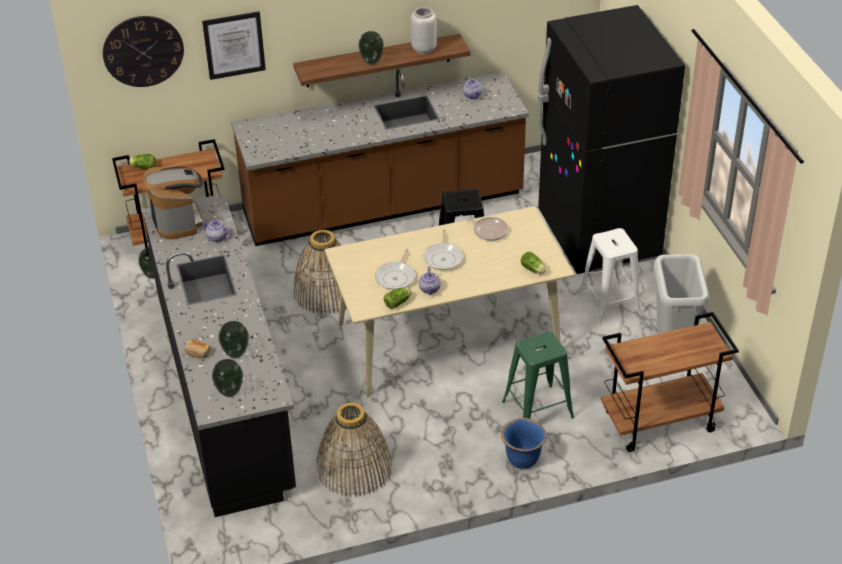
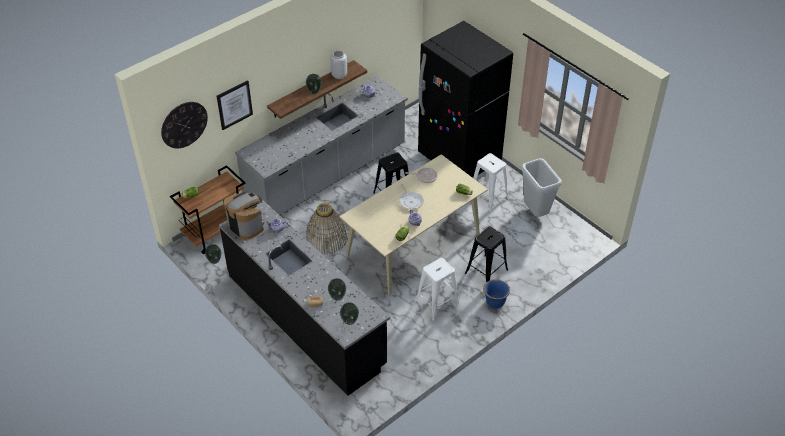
camera: 25 degrees left, 5 degrees up
(354, 468) = (408, 339): basket -> none
(383, 206) = (327, 175): brown counter -> grey counter
(396, 277) = (391, 221): frying pan -> none
(432, 430) = (437, 303): none -> white stool
(538, 409) = (486, 271): green stool -> black stool
(659, 422) = (553, 258): brown cart -> none

